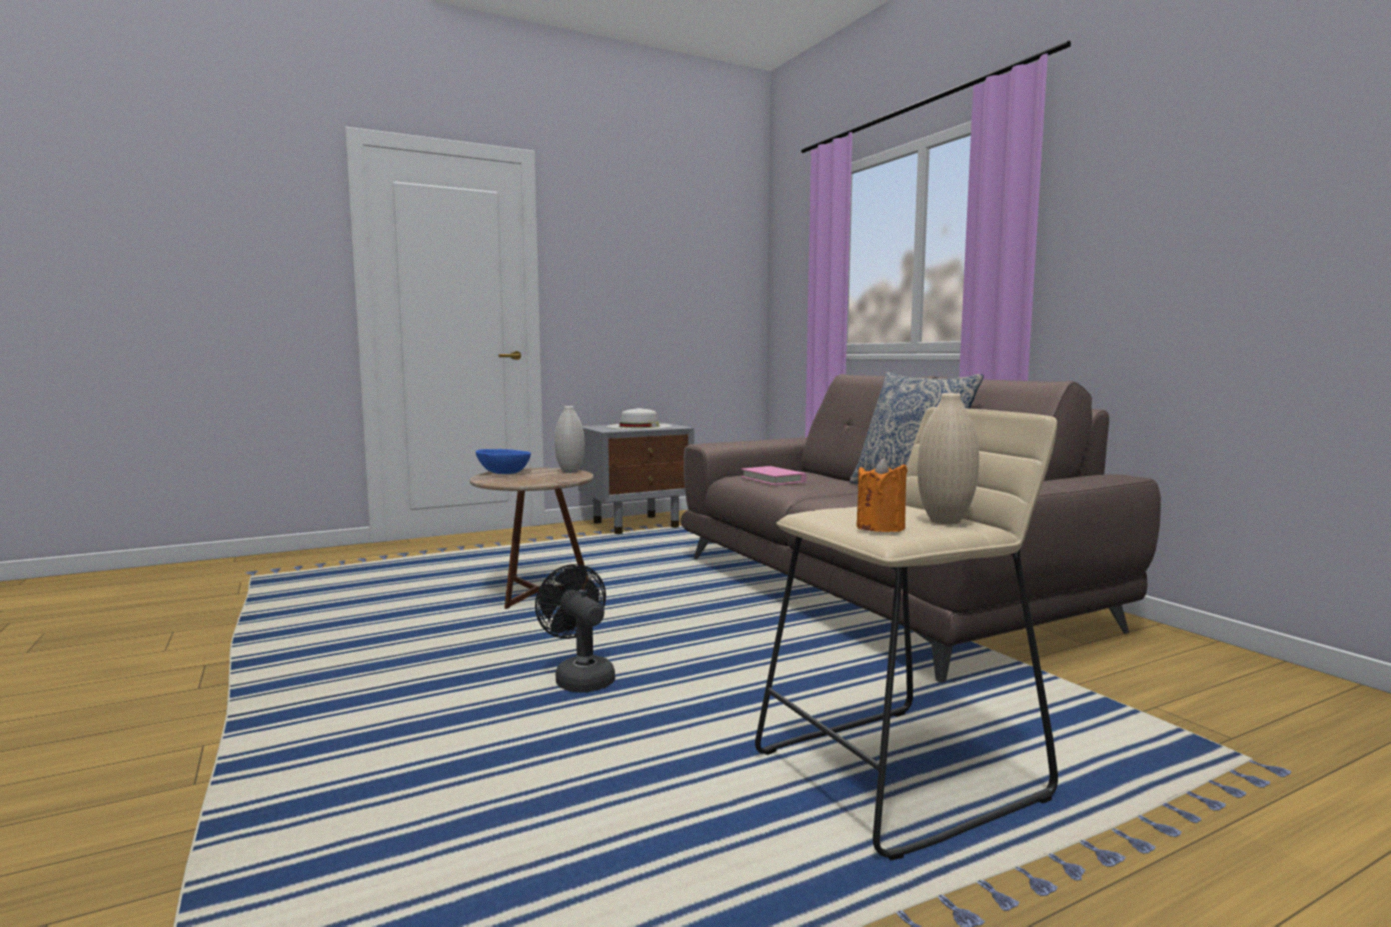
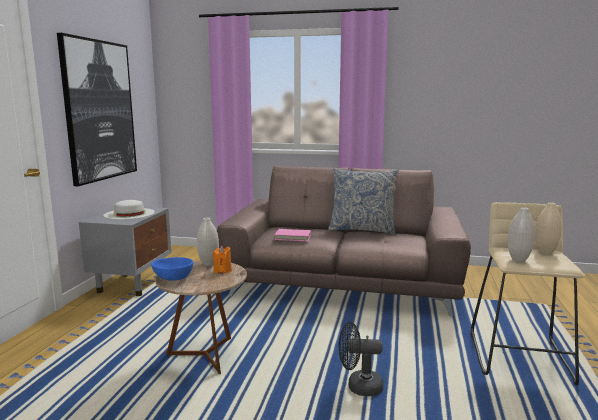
camera: 50 degrees left, 5 degrees up
(642, 294) = (99, 111): none -> picture
(834, 514) = (518, 260): none -> white vase
(880, 528) = (551, 262): orange candle -> orange candle (222, 271)

